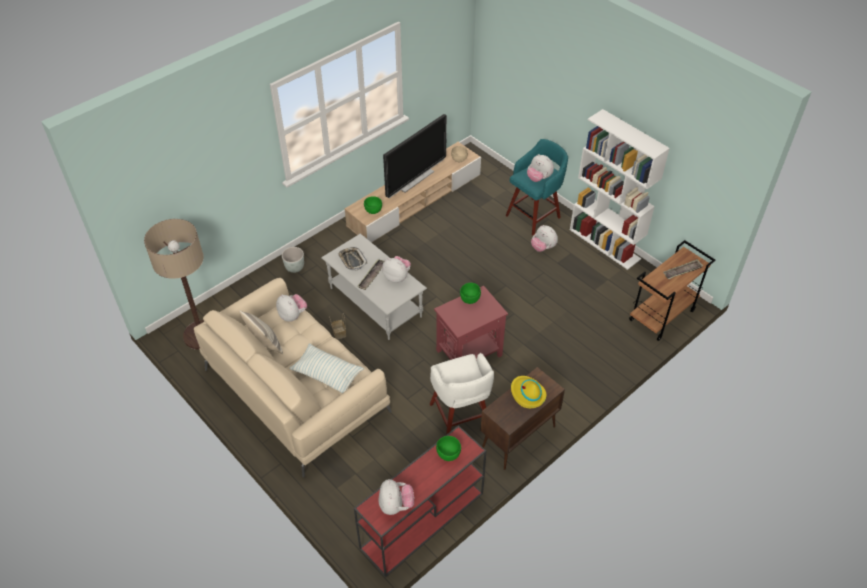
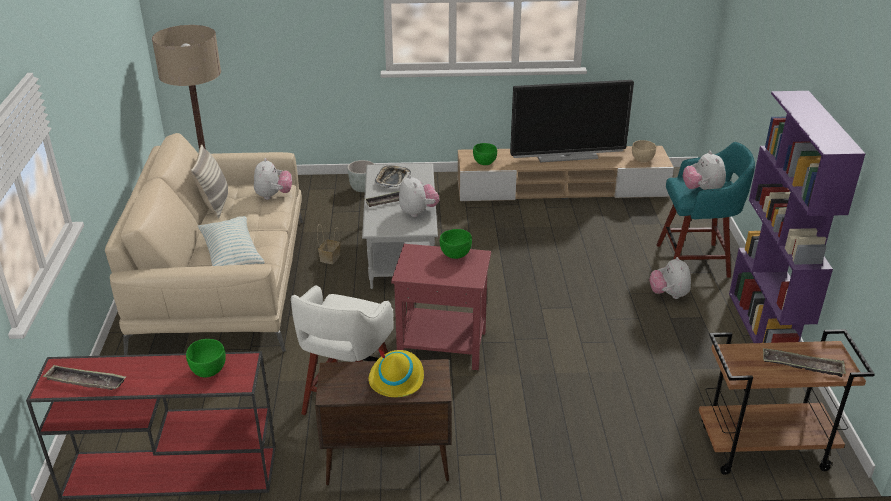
camera: 40 degrees right, 15 degrees down
(396, 505) = (85, 381): plush toy -> tray
(605, 244) = (765, 330): white bookcase -> purple bookcase

